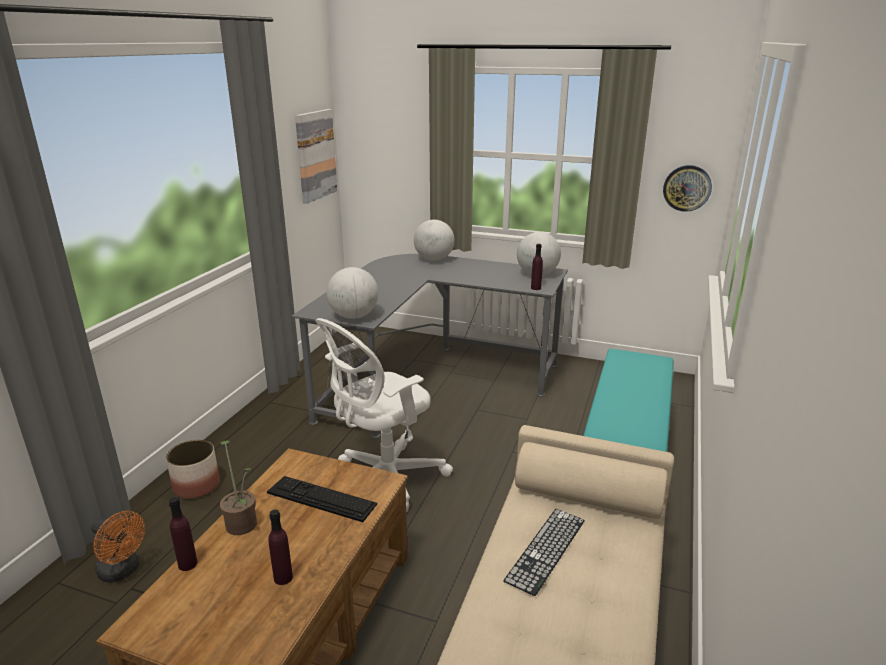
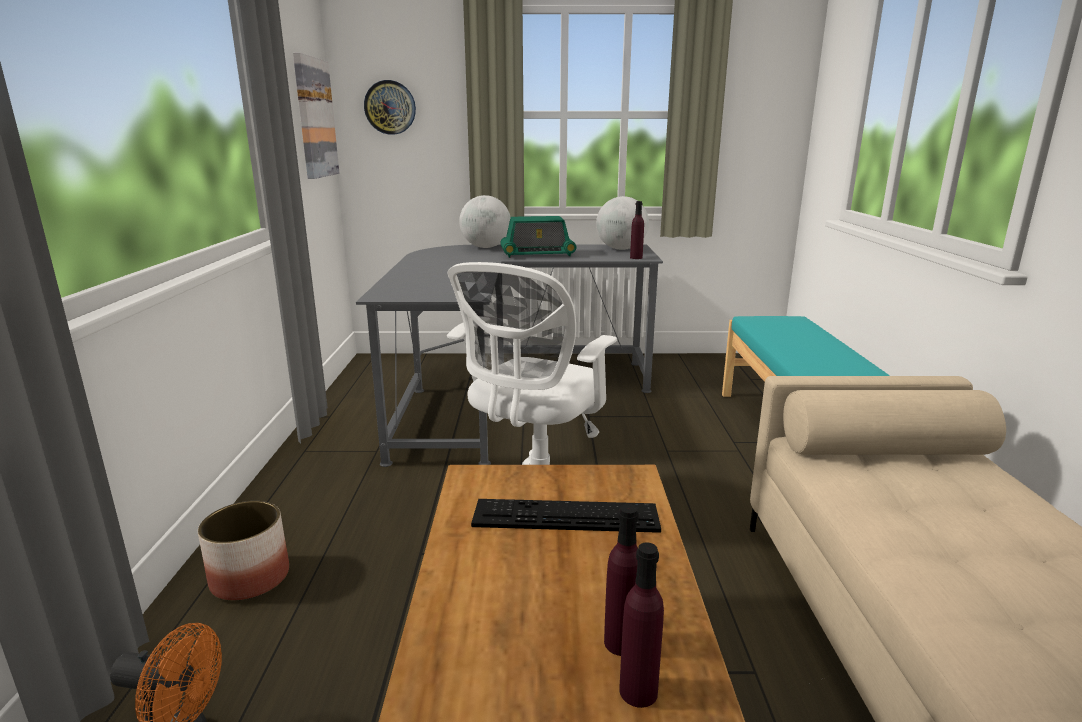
camera: 20 degrees left, 5 degrees down
(187, 564) = (423, 669): purple bottle -> purple bottle (638, 691)
(241, 521) = (465, 575): potted plant -> none
(354, 316) = (448, 294): globe -> none
(464, 273) = (537, 254): none -> radio
(546, 549) = (923, 512): keyboard -> none
(687, 188) = (766, 140): wall clock -> wall clock (390, 107)

